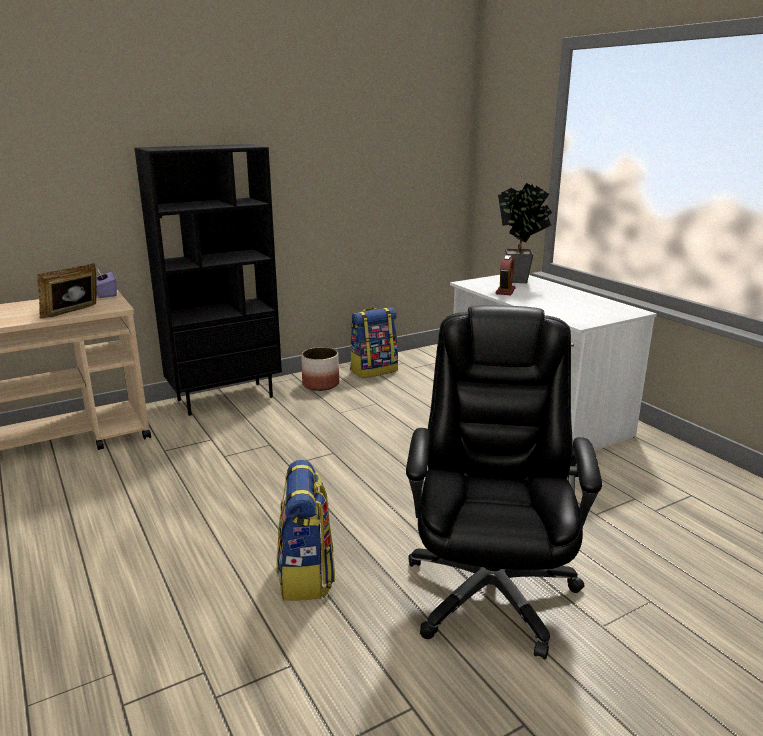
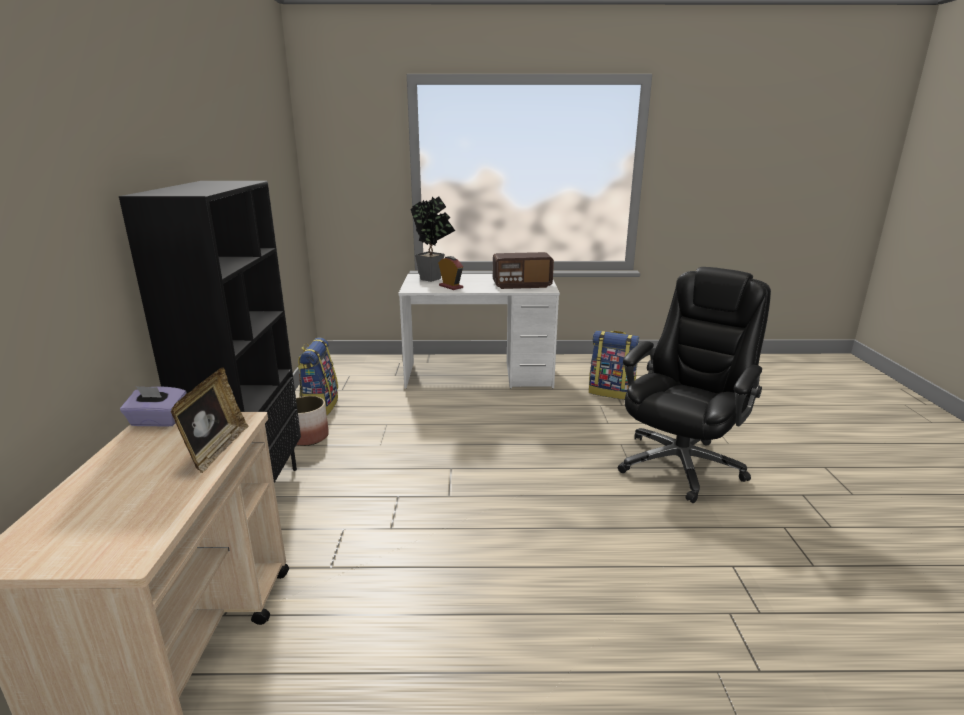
camera: 60 degrees left, 0 degrees up
(73, 313) = (216, 449): picture frame -> picture frame turned 150 degrees counterclockwise
(306, 575) = (628, 530): backpack -> backpack (612, 392)
(490, 589) = (681, 464): black office chair -> black office chair turned 90 degrees clockwise
(572, 311) = (522, 285): none -> radio

